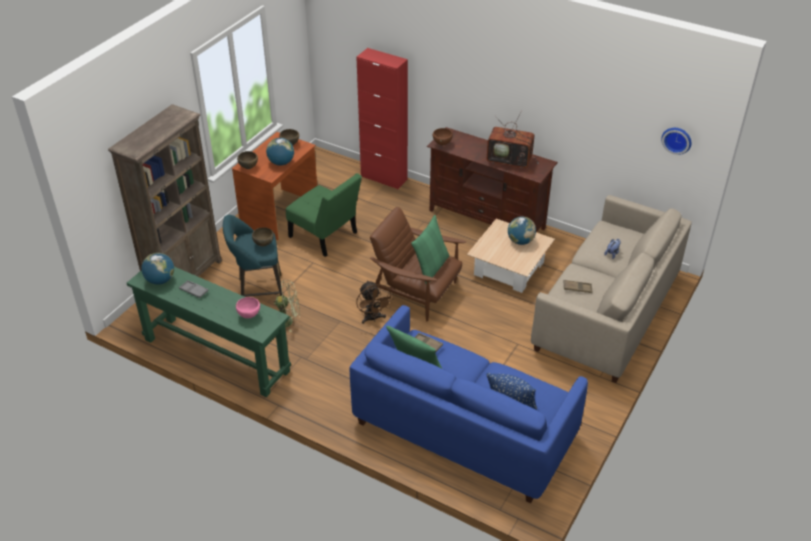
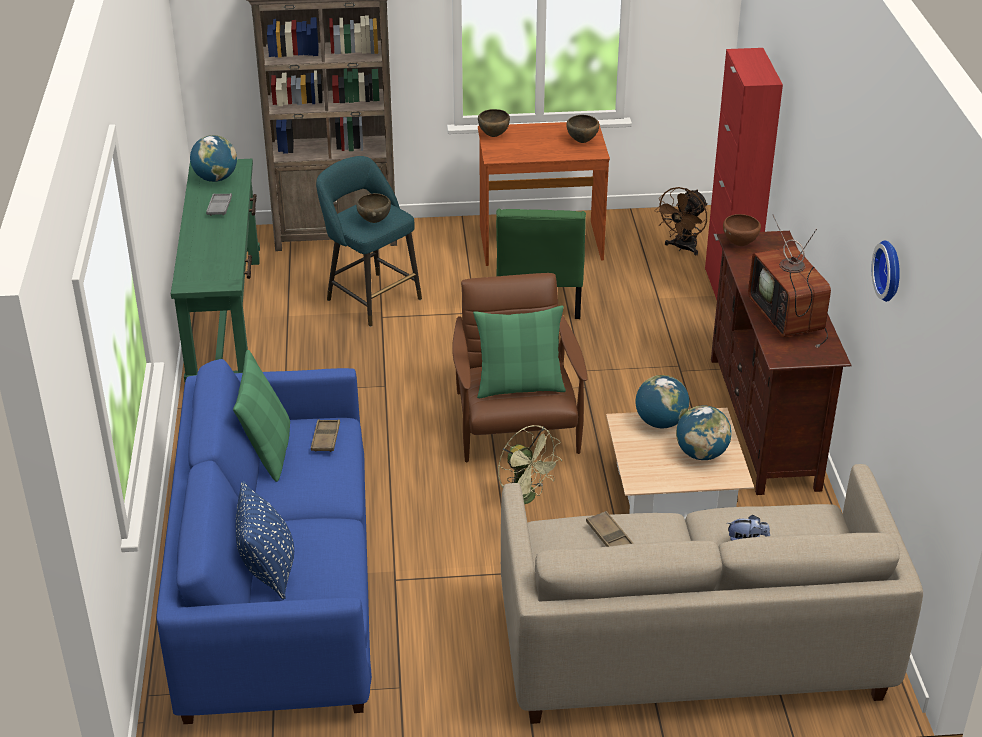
camera: 55 degrees right, 5 degrees down
(249, 316) = (211, 262): pink bowl -> none
(281, 163) = (534, 152): globe -> globe (660, 422)
(288, 320) = (341, 344): green fan -> green fan (526, 498)
(373, 318) = (419, 411): brown fan -> brown fan (682, 248)
(677, 139) = (951, 401): wall clock -> wall clock (891, 270)

